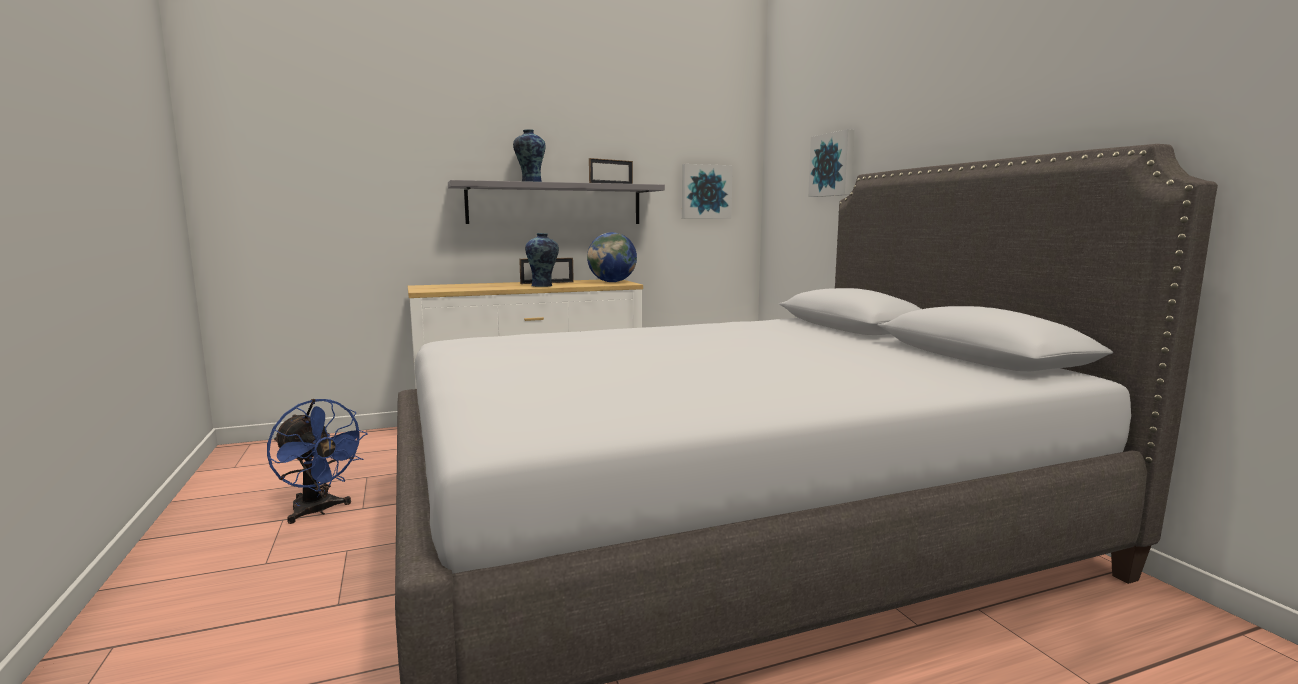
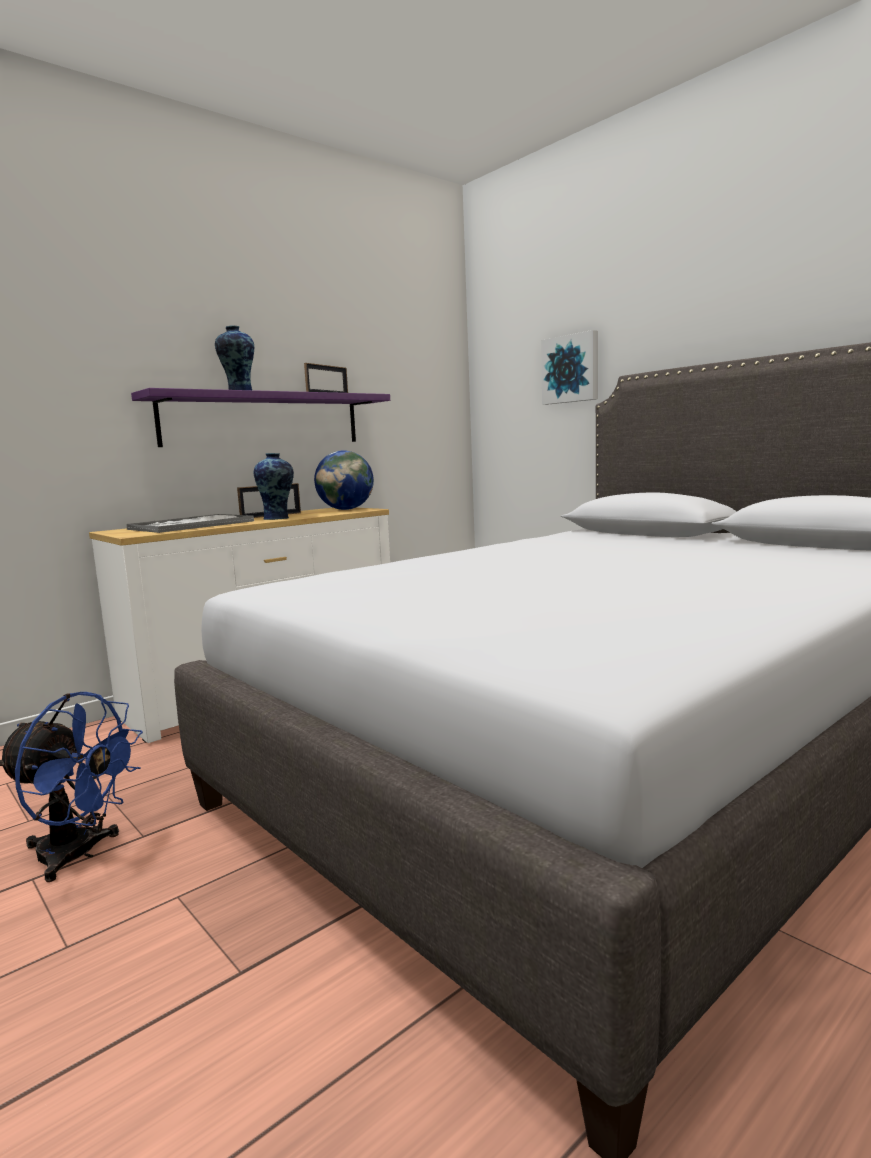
camera: 20 degrees left, 0 degrees up
(475, 286) = (190, 525): none -> tray
(555, 204) = (264, 420): grey shelf -> purple shelf
(705, 191) = (418, 403): picture -> none

